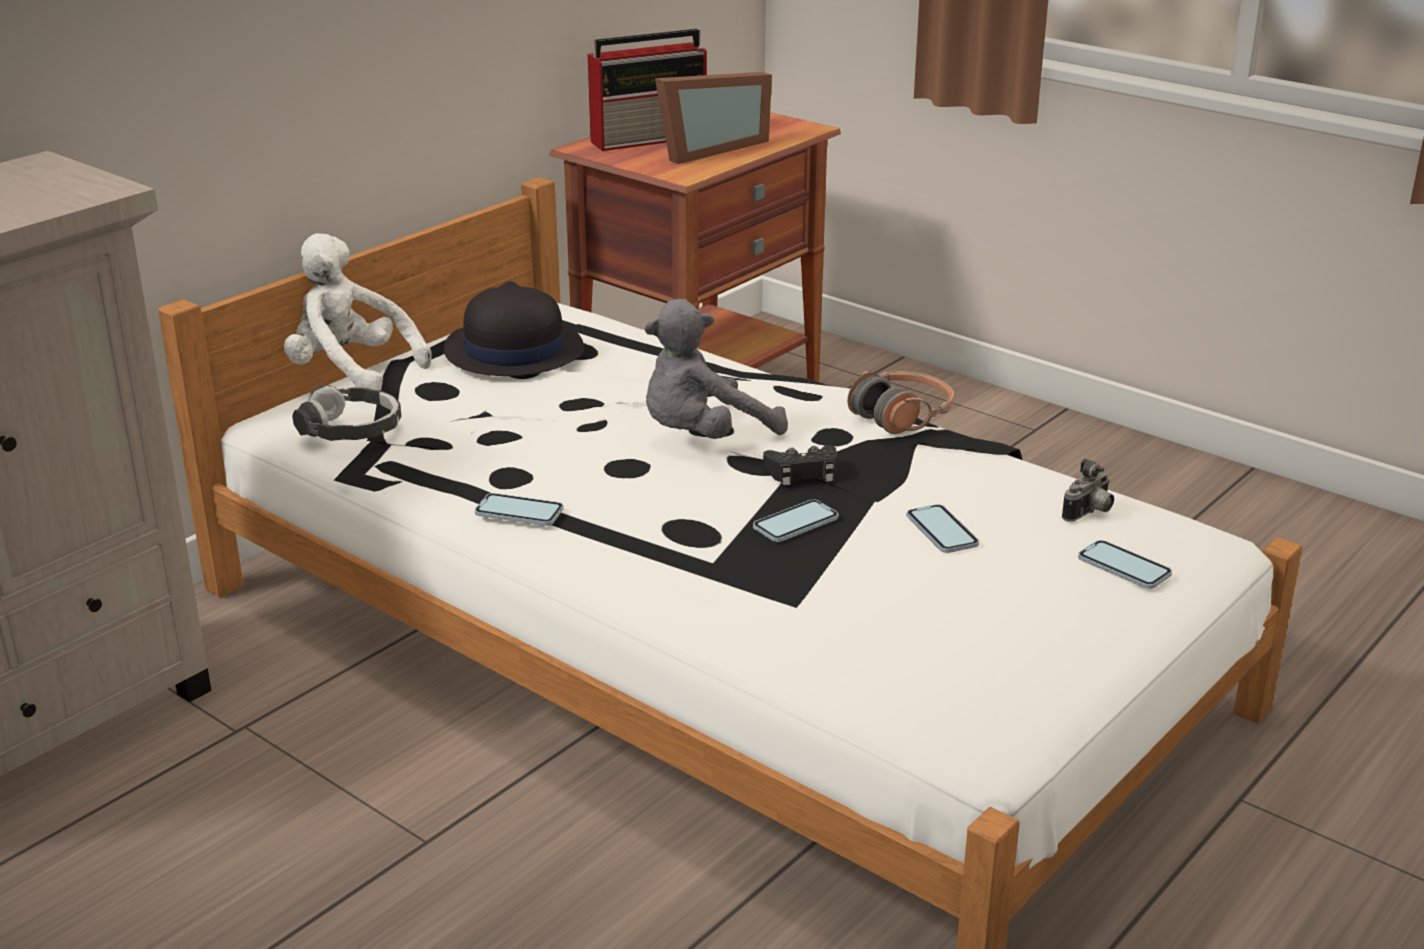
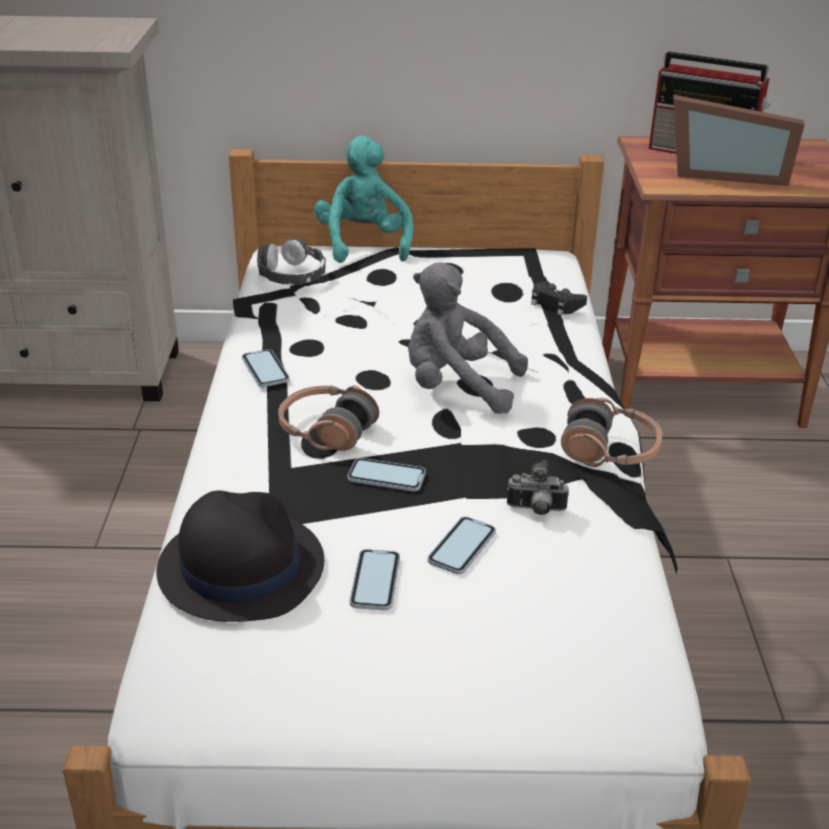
camera: 50 degrees right, 5 degrees up
(350, 372) = (363, 244): white plush toy -> turquoise plush toy
(513, 351) = (464, 273): black hat -> black hat (240, 566)
(678, 523) = (327, 430): none -> headphones
(803, 472) = (459, 447): black game controller -> black game controller (555, 304)
(1089, 513) = (594, 613): camera -> camera (536, 510)
(1124, 567) = (527, 670): phone -> phone (375, 581)

